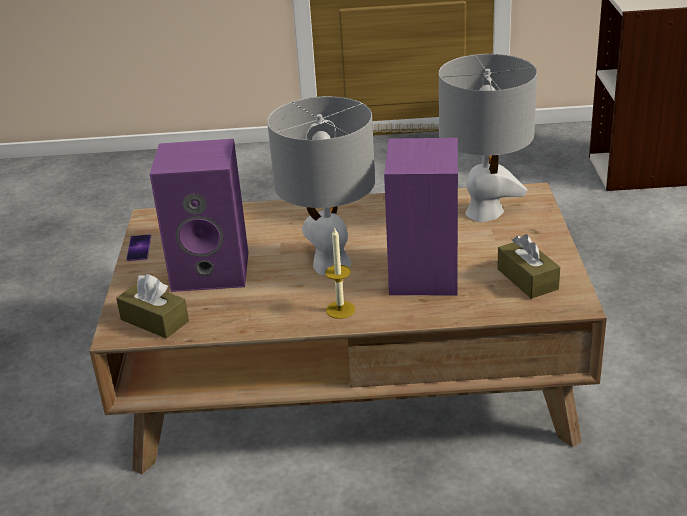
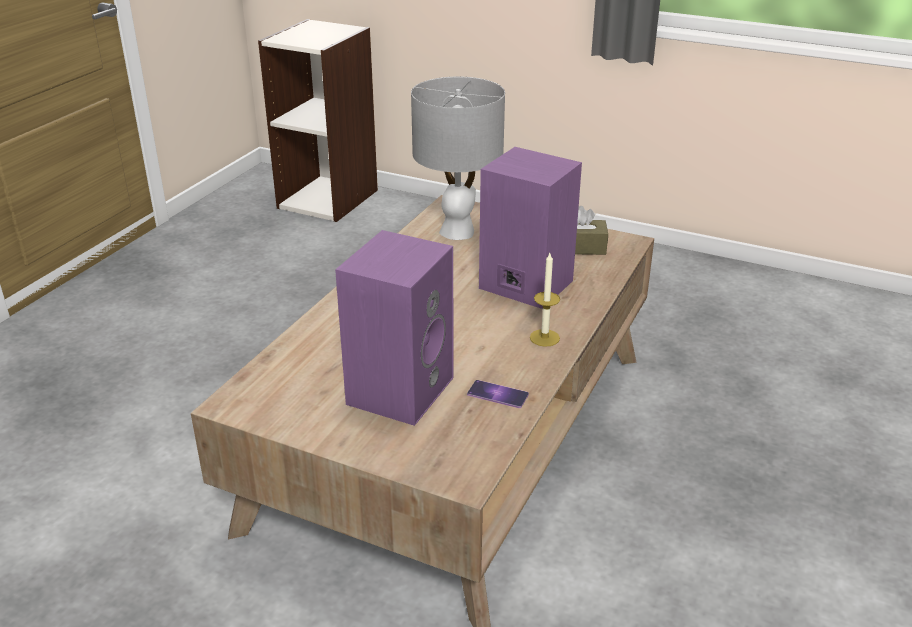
camera: 65 degrees left, 0 degrees up
(139, 248) = (293, 427): phone -> phone (497, 394)
(154, 320) = (463, 449): brown tissue box -> none
(330, 264) = (462, 321): grey table lamp -> none

